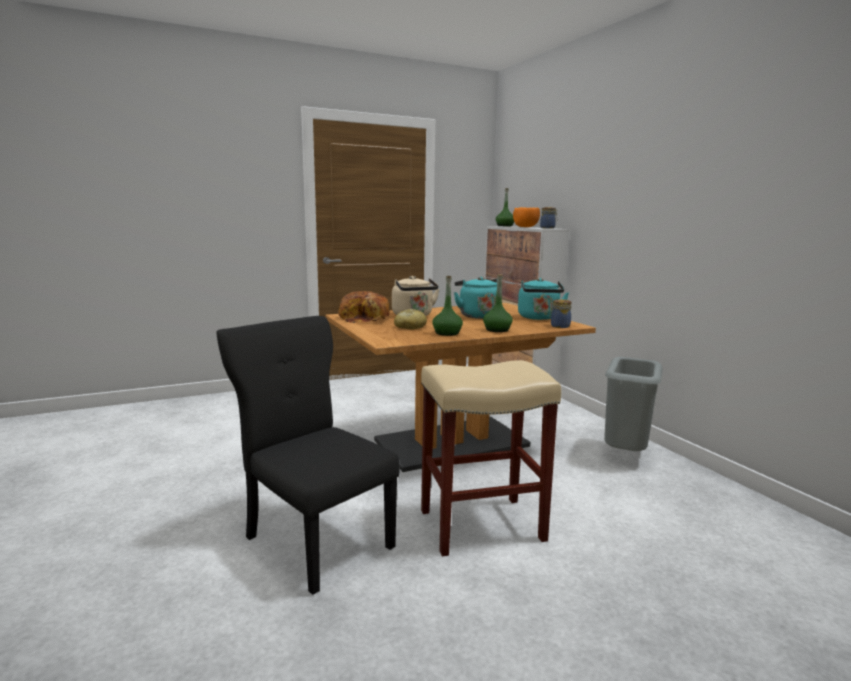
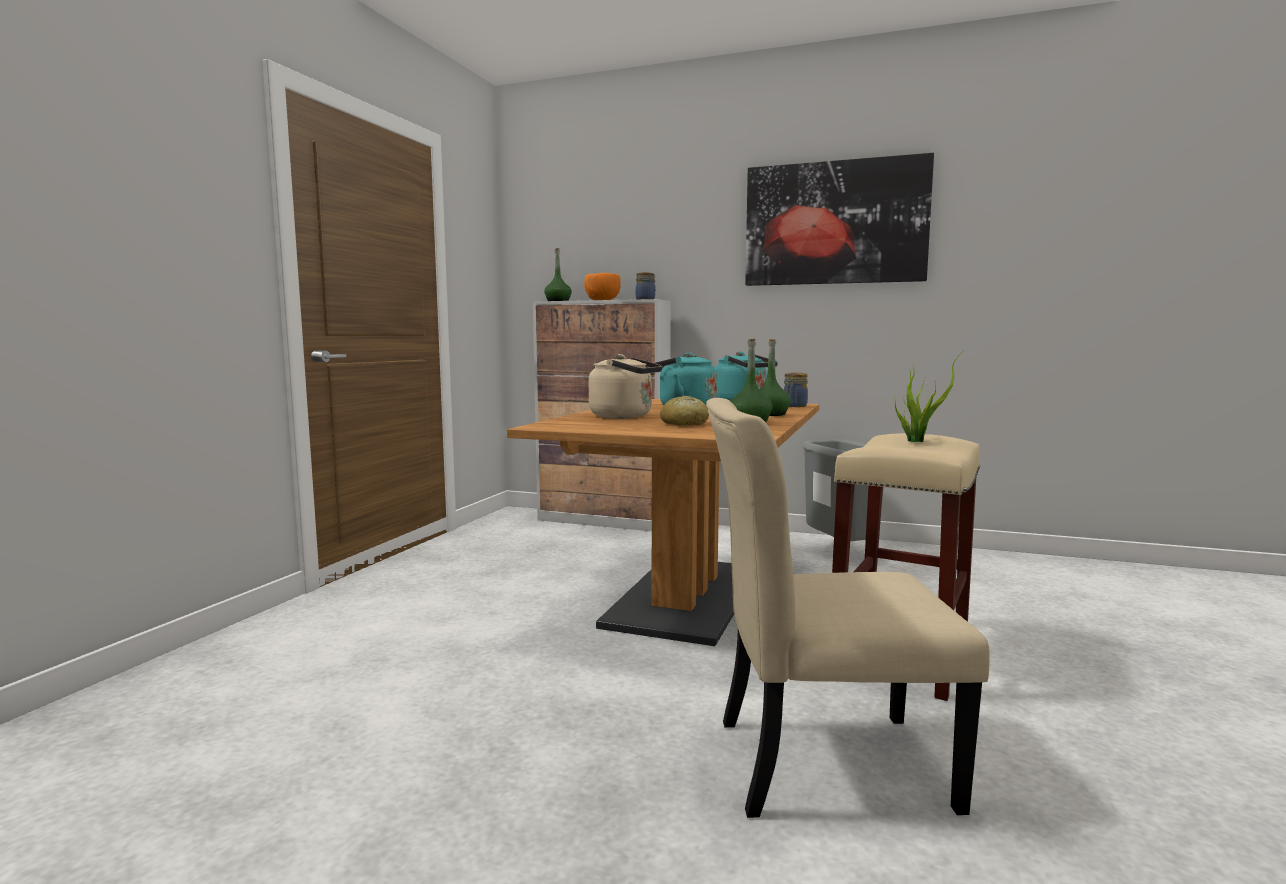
camera: 45 degrees left, 5 degrees down
(316, 539) = (820, 763): black chair -> beige chair
(365, 318) = (586, 424): bread -> none
(503, 369) = (917, 441): none -> potted plant
(681, 165) = (835, 223): none -> picture

